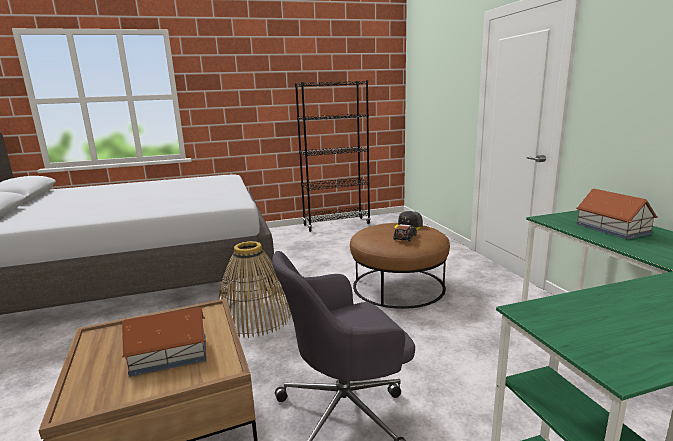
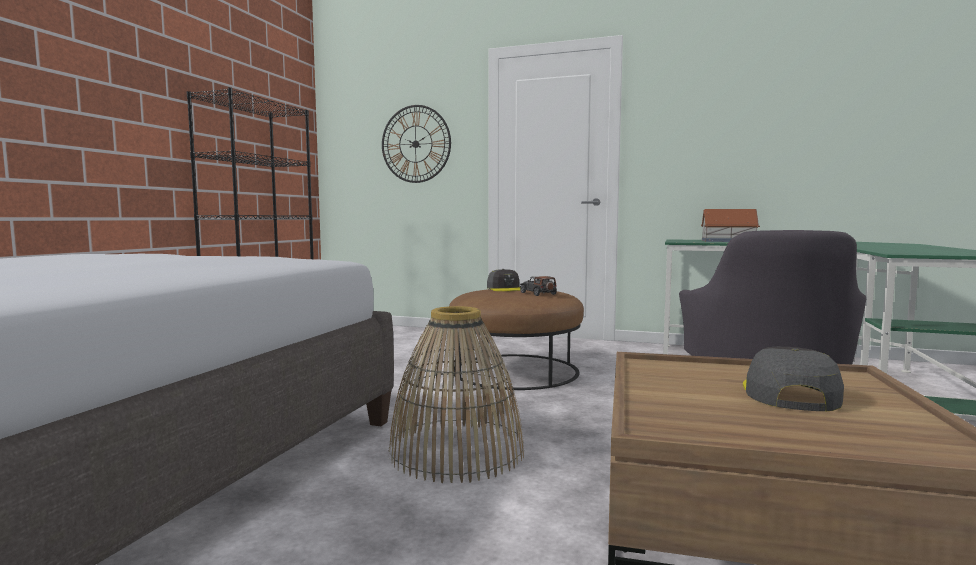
camera: 55 degrees left, 10 degrees down
(169, 355) = (788, 394): toy house -> grey cap
(444, 95) = (415, 144): none -> wall clock

